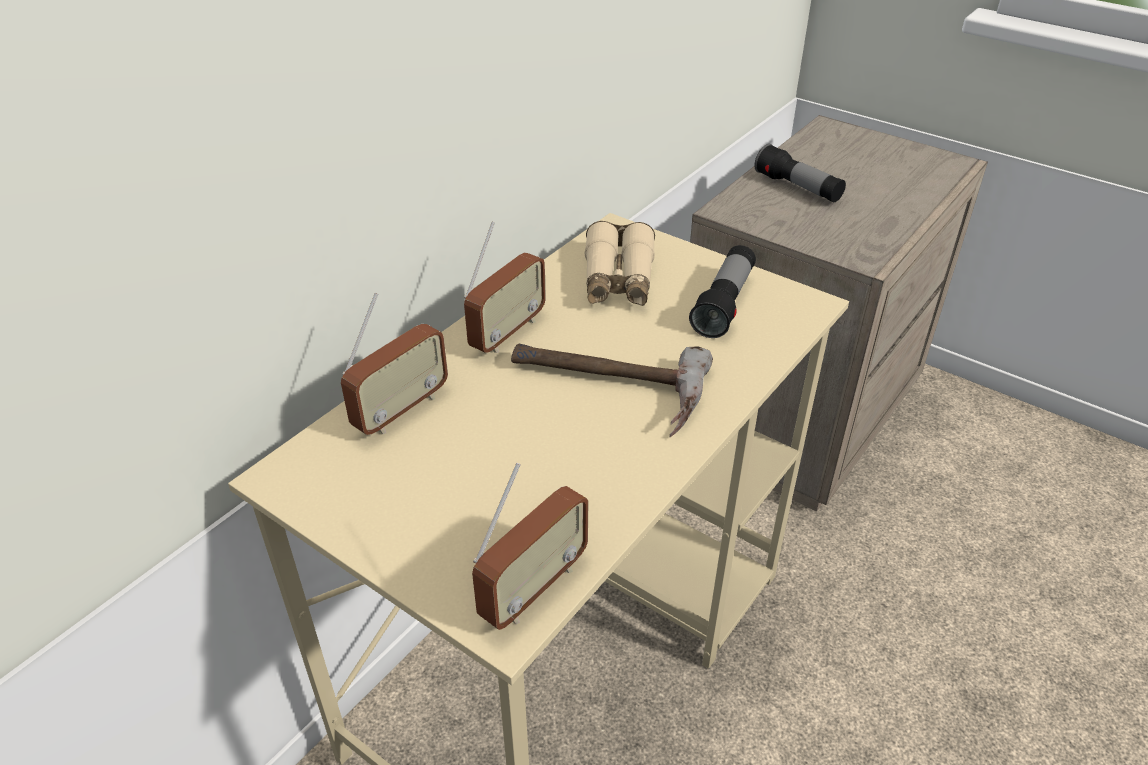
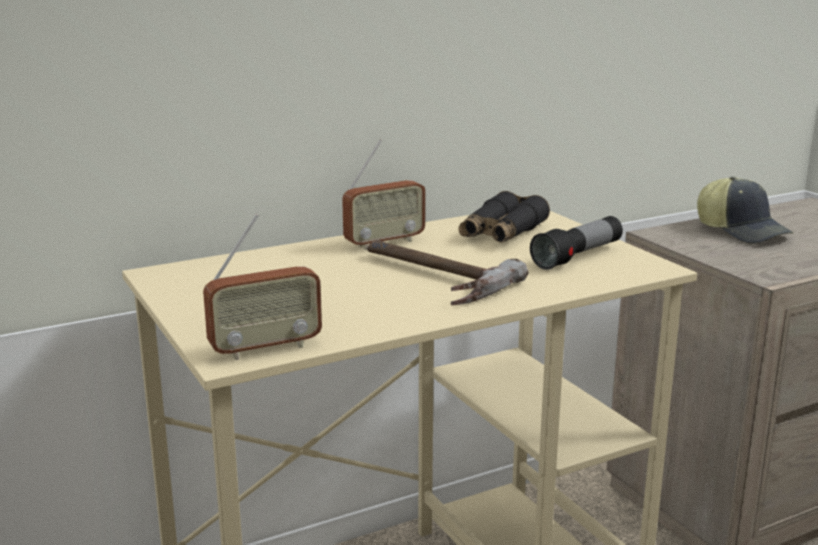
camera: 25 degrees right, 20 degrees down
(401, 410) = (267, 261): radio -> none
(618, 279) = (502, 233): beige binoculars -> black binoculars
(797, 188) = (742, 231): flashlight -> cap

